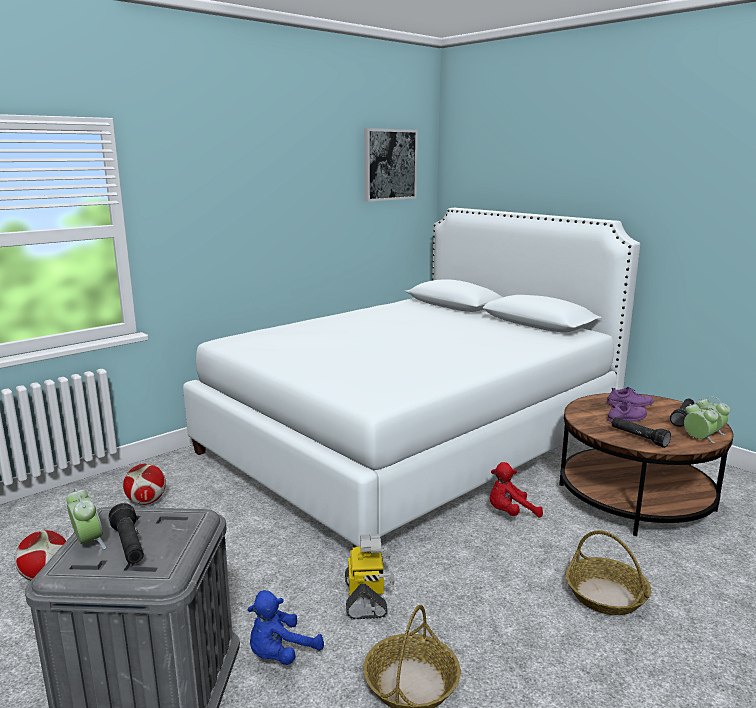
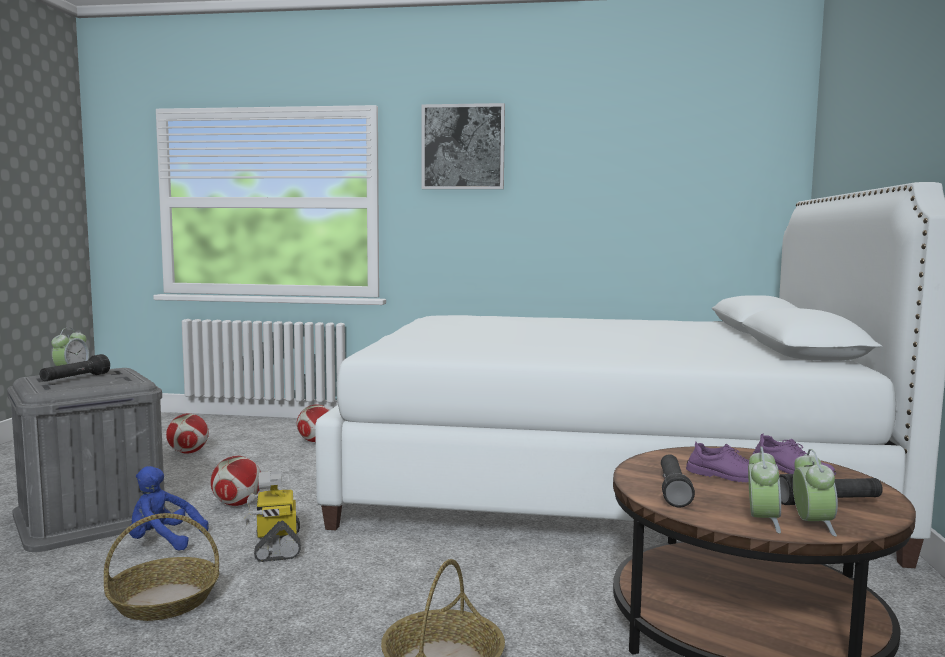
camera: 50 degrees right, 10 degrees down
(246, 590) = (237, 504): none -> football
(367, 598) = (276, 546): toy robot -> toy robot turned 120 degrees clockwise
(389, 164) = (716, 147): picture -> picture (463, 147)
(510, 513) = (540, 563): red plush toy -> none

